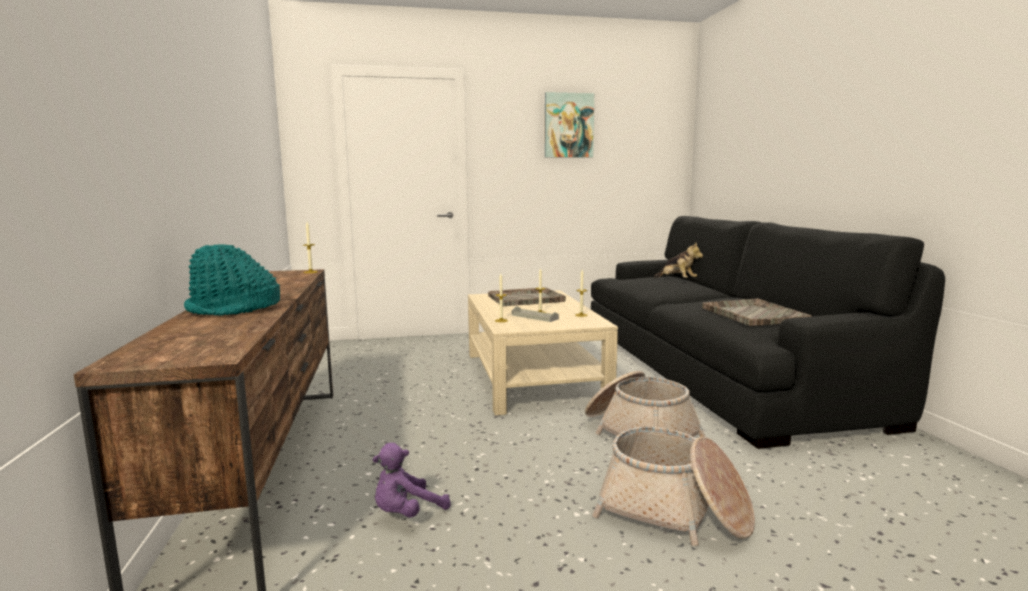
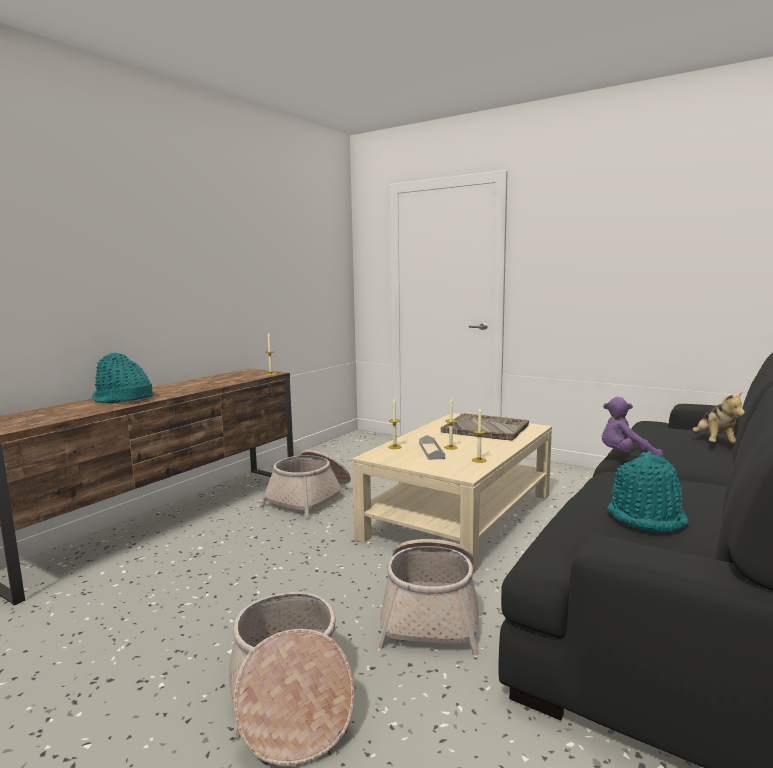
camera: 45 degrees right, 0 degrees up
(386, 403) = (310, 498): none -> basket
(407, 513) = (160, 586): purple plush toy -> purple plush toy (625, 456)
(568, 125) = (629, 222): picture -> none
(753, 314) = (646, 517): grey tray -> turquoise hat

